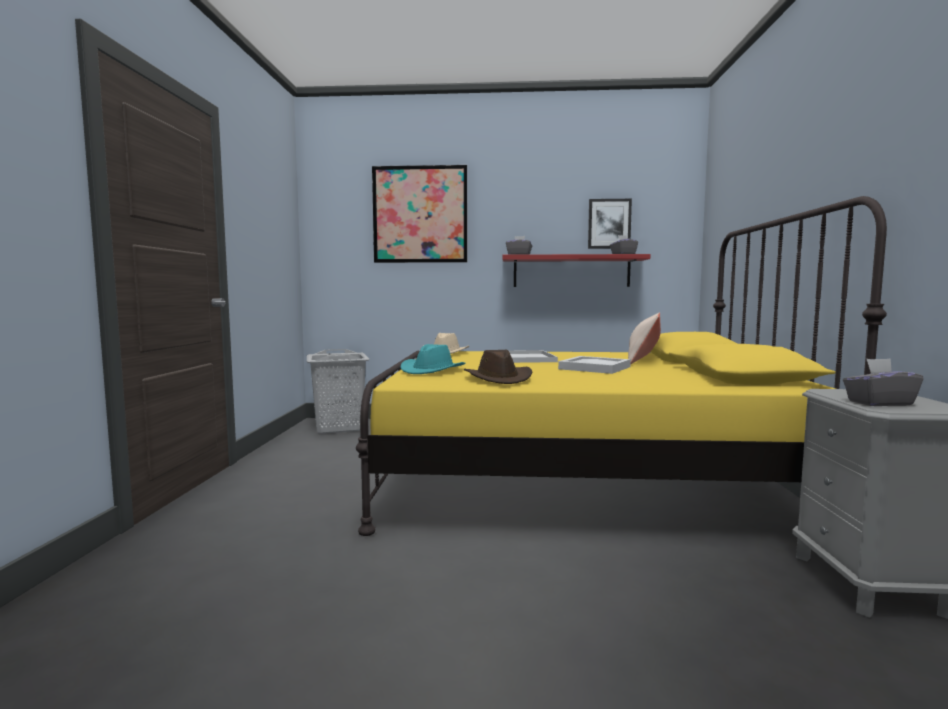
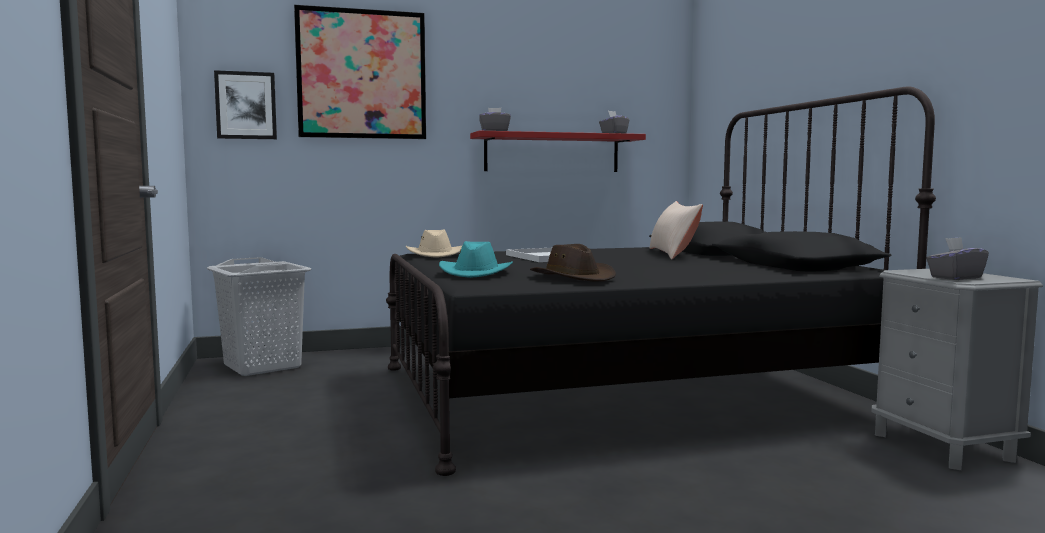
camera: 20 degrees left, 0 degrees up
(580, 478) = (622, 392): yellow bed -> black bed
(594, 368) = (644, 263): white tray -> none
(609, 224) = (593, 97): picture -> picture (246, 105)

